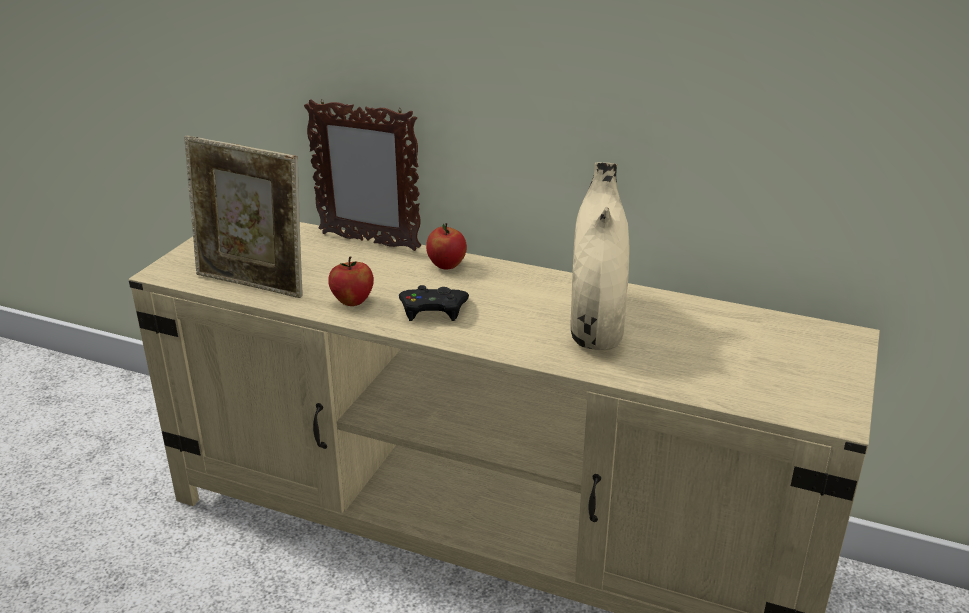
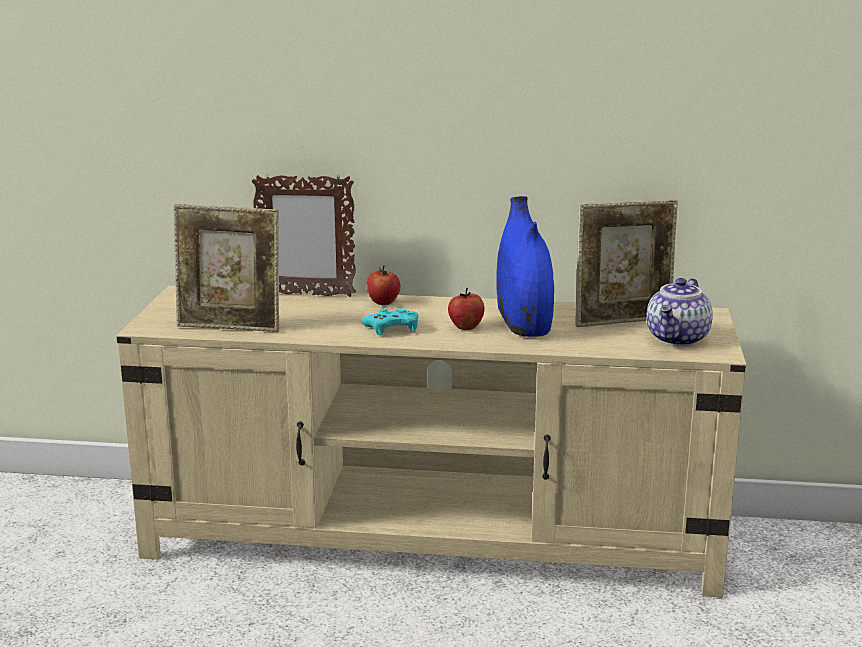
camera: 15 degrees left, 10 degrees down
(352, 301) = (323, 330): apple -> apple (466, 327)
(433, 310) = (392, 328): black game controller -> turquoise game controller
(596, 321) = (523, 322): beige vase -> blue vase
(726, 336) = (623, 321): none -> picture frame
(788, 381) = (679, 339): none -> teapot

